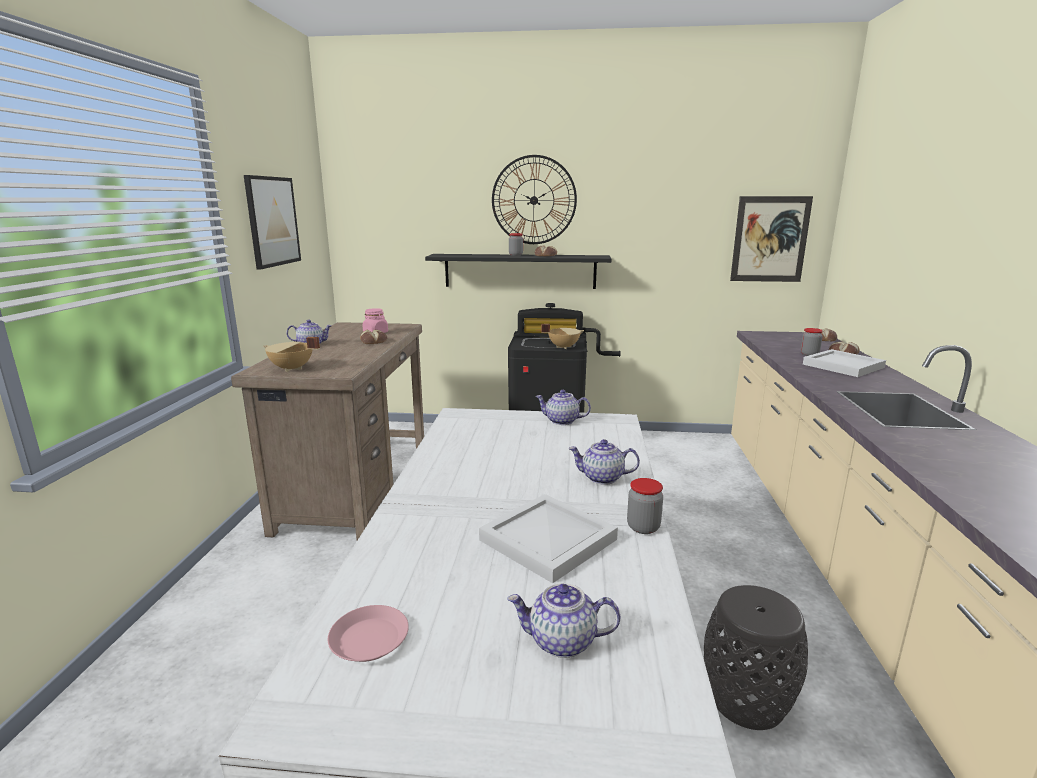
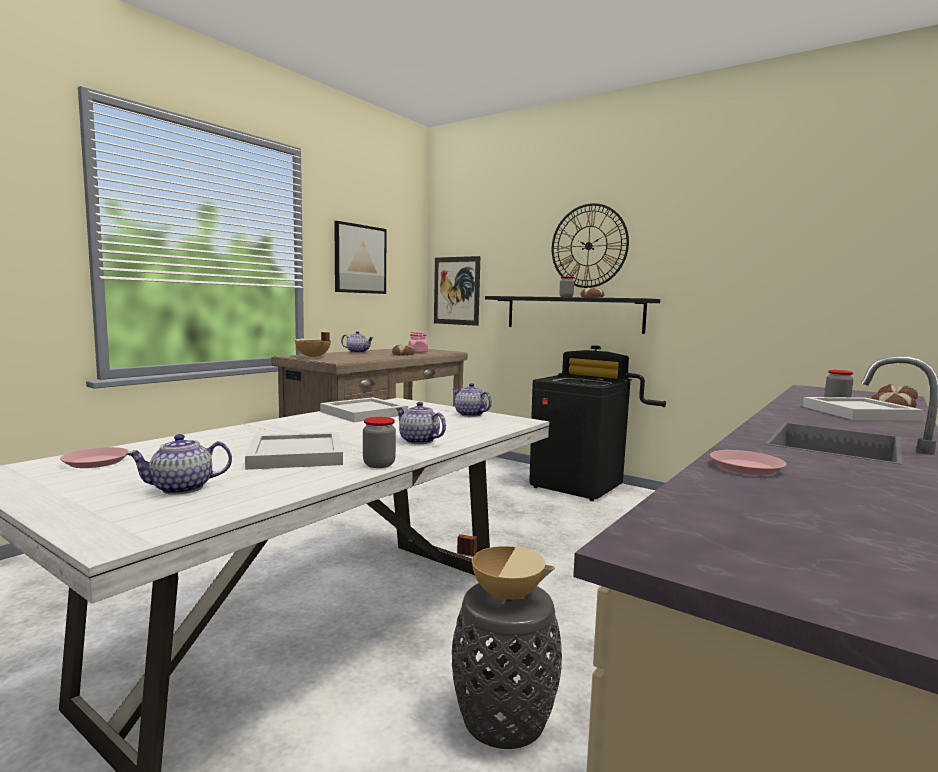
camera: 30 degrees right, 10 degrees down
(466, 445) = (364, 413): none -> white tray
(561, 642) = (181, 488): teapot -> teapot turned 60 degrees counterclockwise
(563, 347) = (588, 384): beige cooking pot -> beige cooking pot (506, 595)
(770, 239) = (854, 281): picture -> picture (456, 291)
(935, 462) = (746, 467): none -> pink plate

